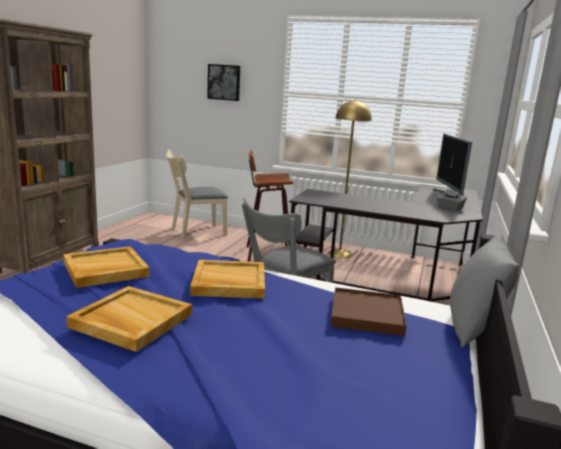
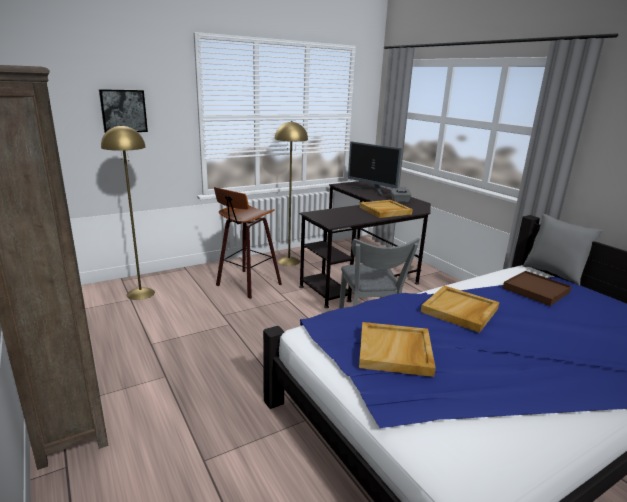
camera: 50 degrees left, 5 degrees up
(130, 321) = (521, 369): beige tray -> beige tray (385, 211)
(194, 232) = (140, 293): beige chair -> yellow floor lamp

